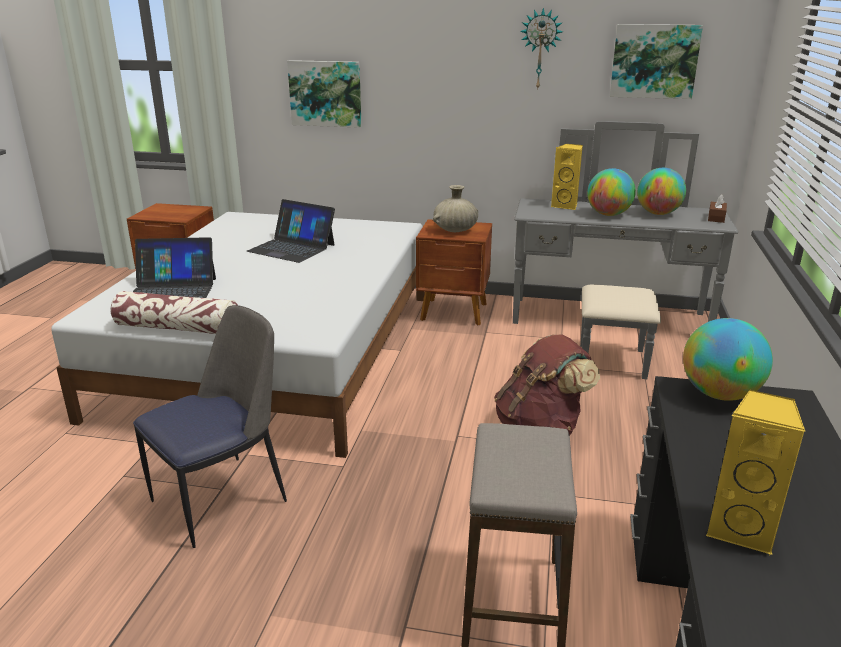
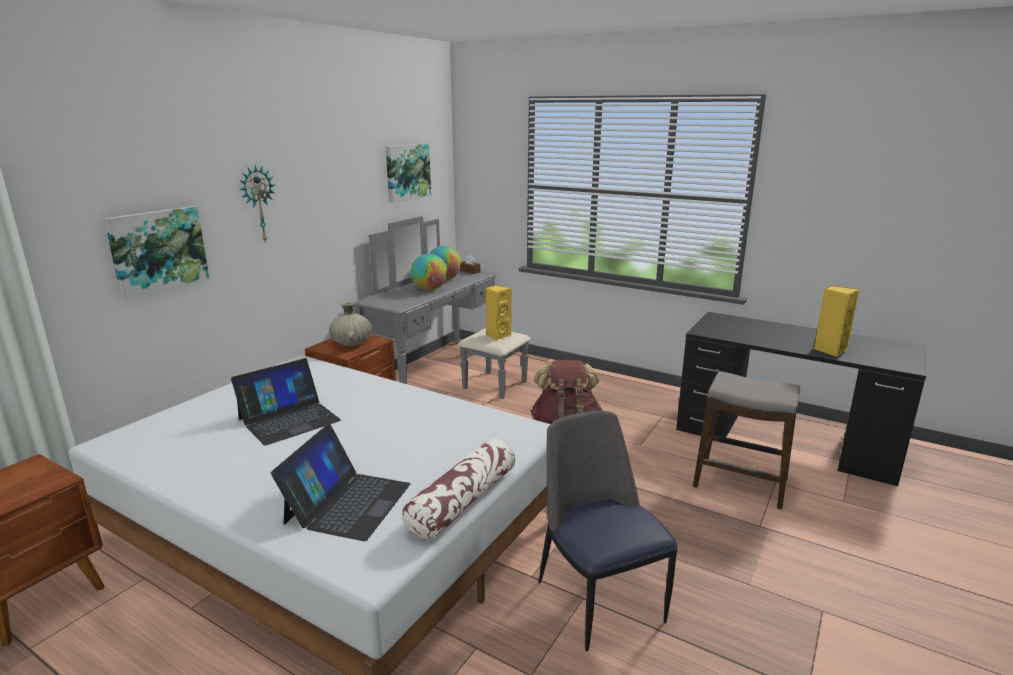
camera: 70 degrees left, 5 degrees down
(540, 49) = (343, 171): wall clock -> wall clock (258, 204)
(566, 206) = (393, 294): yellow speaker -> yellow speaker (497, 335)
(719, 394) = (710, 326): globe -> none

